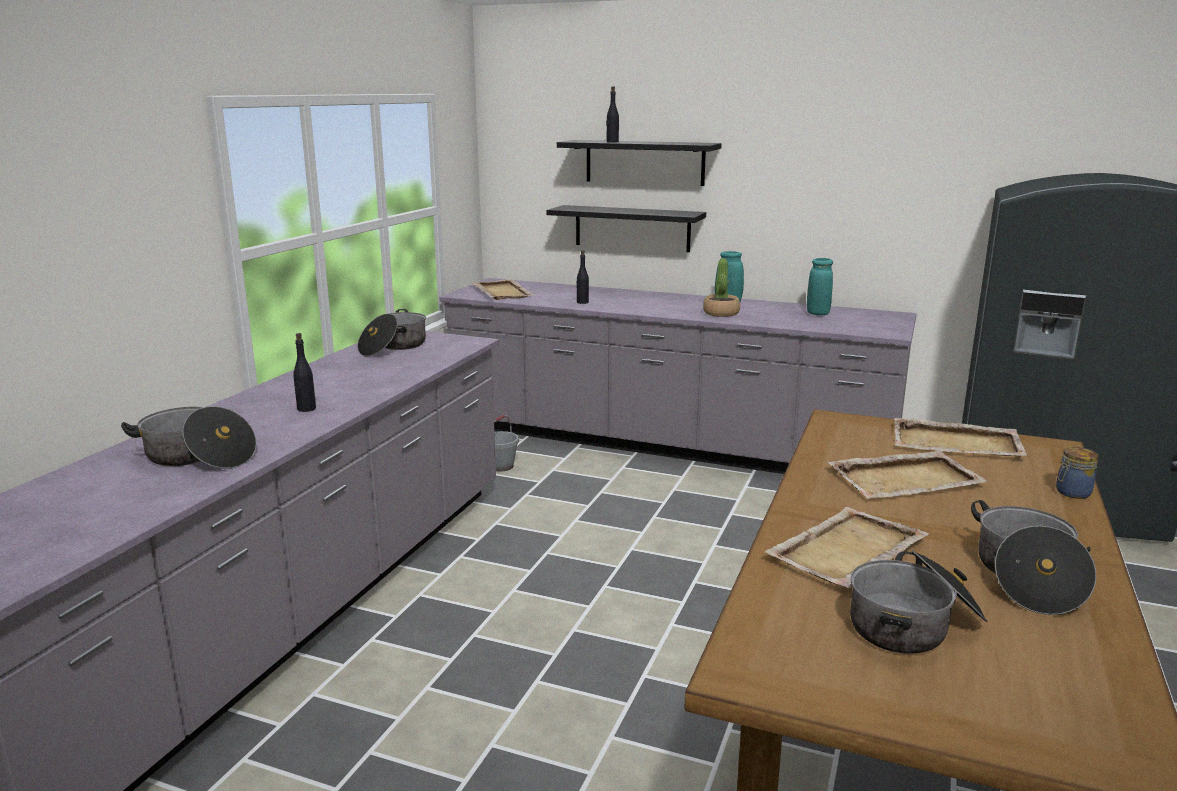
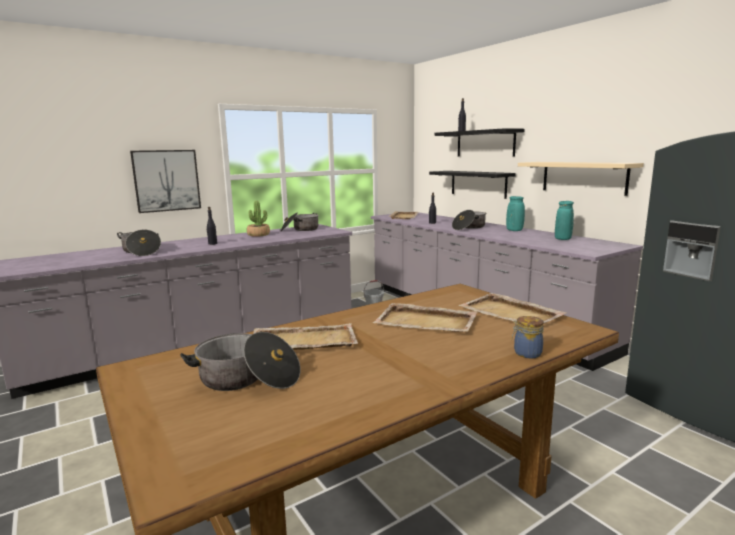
camera: 35 degrees right, 5 degrees down
(133, 281) = (166, 180): none -> picture
(721, 313) = (498, 233): potted plant -> potted plant (258, 235)
(824, 220) = (583, 177): none -> beige shelf
(1026, 577) = (369, 381): cooking pot -> cooking pot (469, 227)

